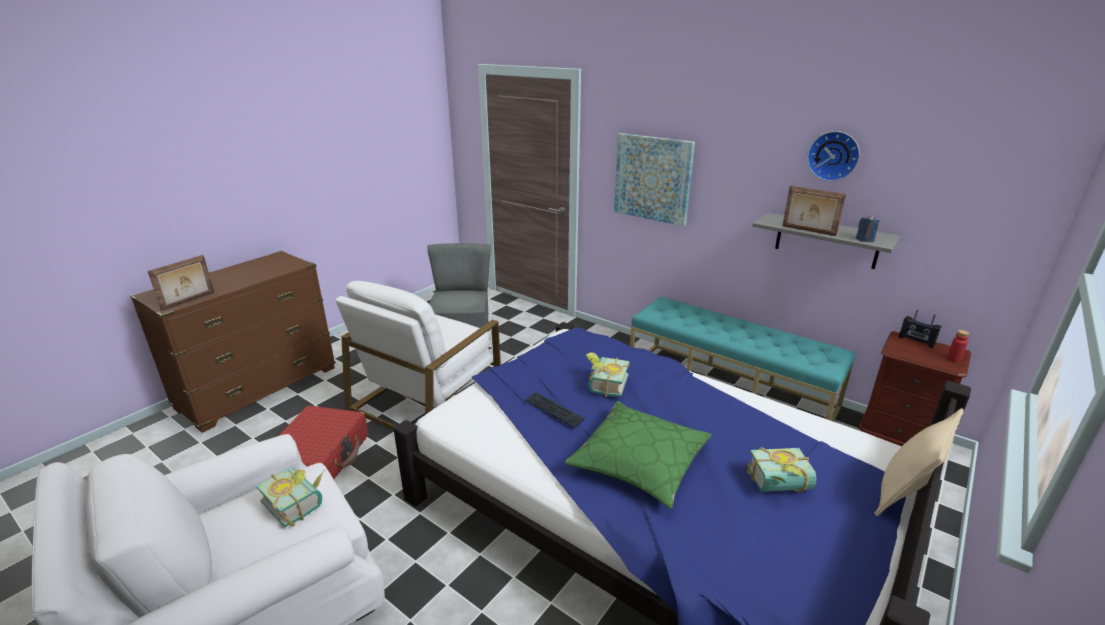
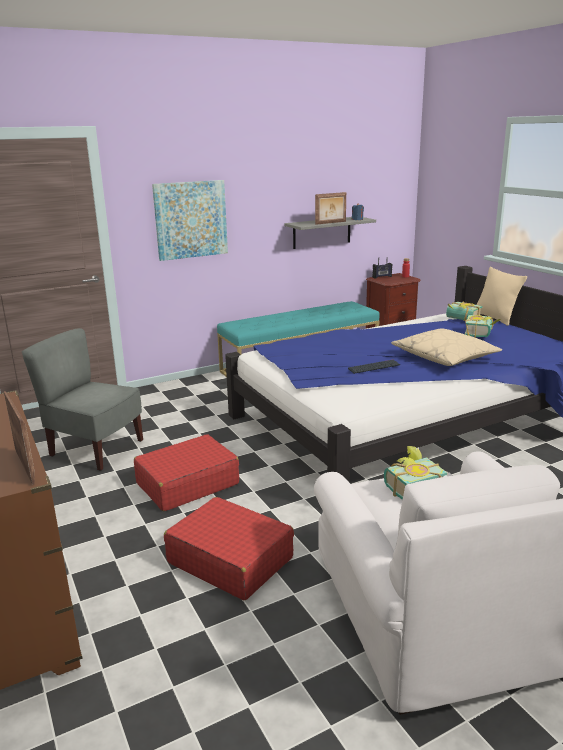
camera: 65 degrees left, 5 degrees down
(426, 400) = (187, 484): white armchair -> red suitcase
(604, 384) = (353, 349): book -> book (461, 320)
(639, 462) = (444, 357): green pillow -> beige pillow
(833, 155) = (315, 173): wall clock -> none

